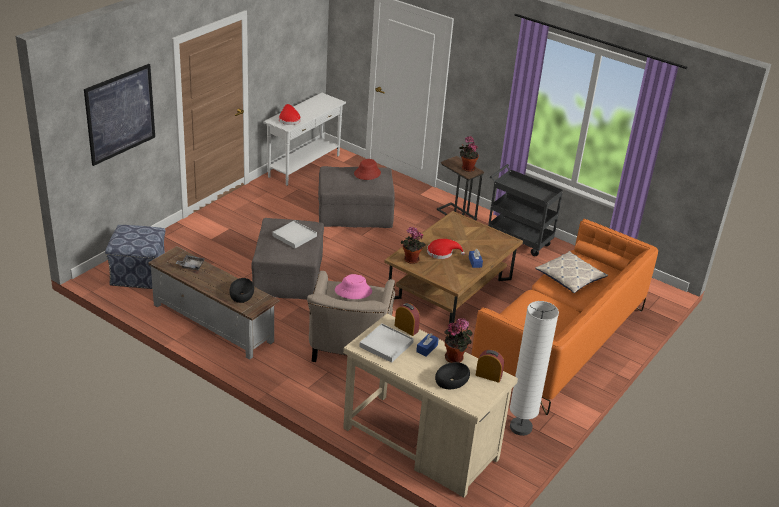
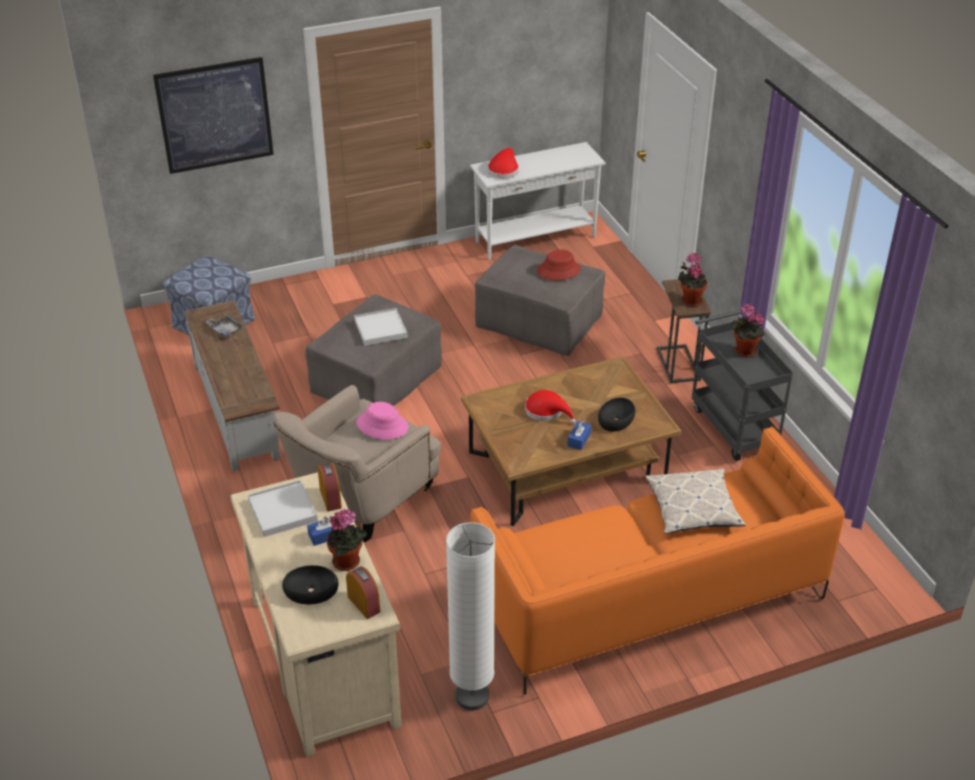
camera: 35 degrees right, 5 degrees up
(242, 294) = (244, 385): black bowl -> black bowl (616, 420)
(410, 260) = (493, 408): potted plant -> potted plant (743, 351)

